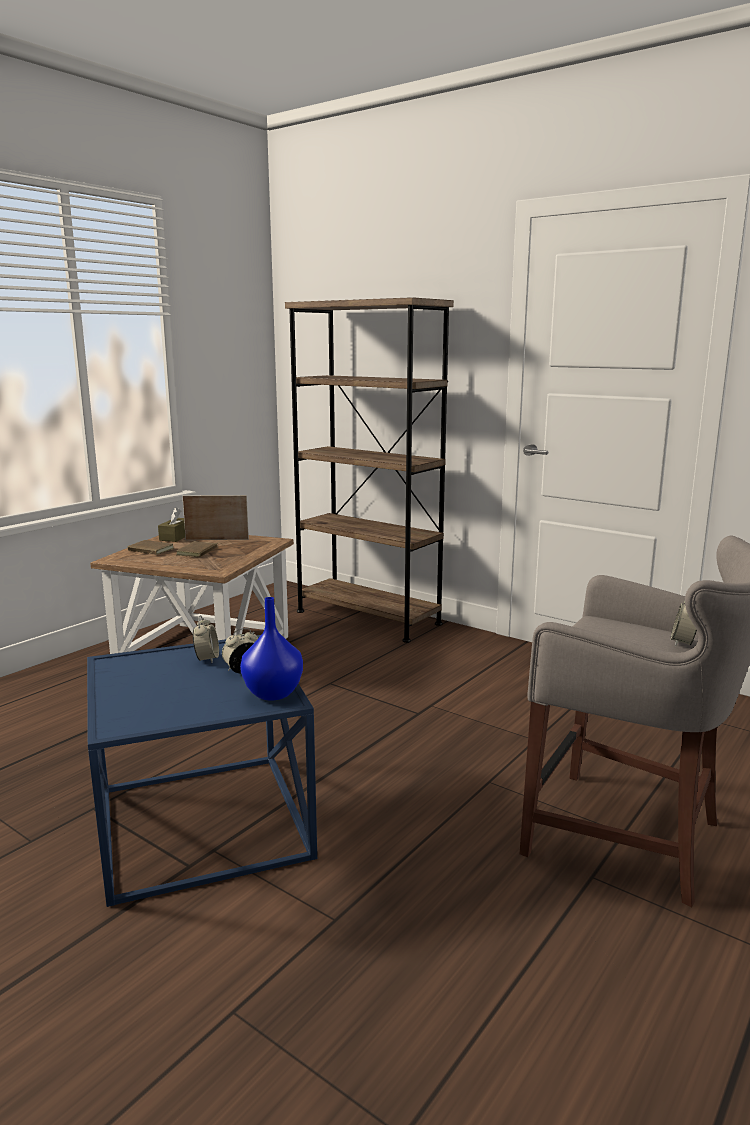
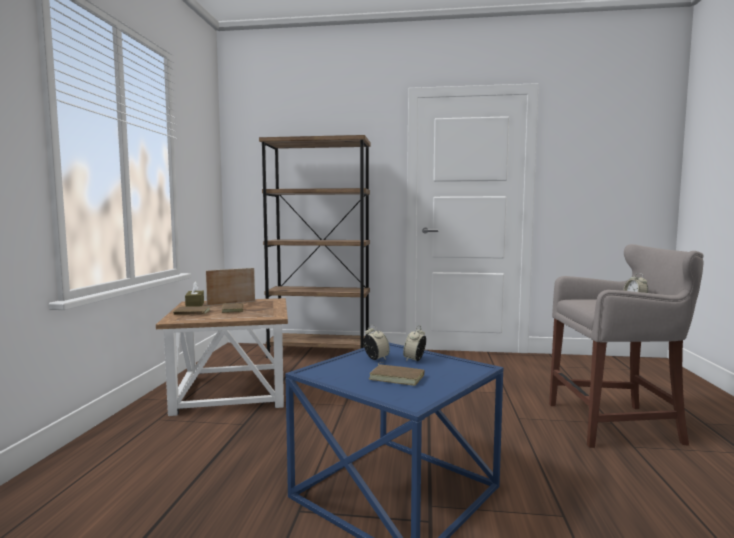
camera: 30 degrees left, 10 degrees down
(174, 690) = (397, 377): none -> brown book
(271, 693) = (463, 365): blue vase -> none

